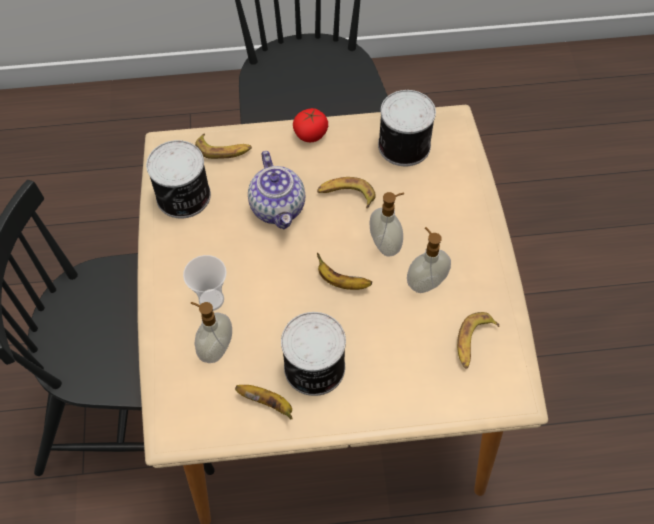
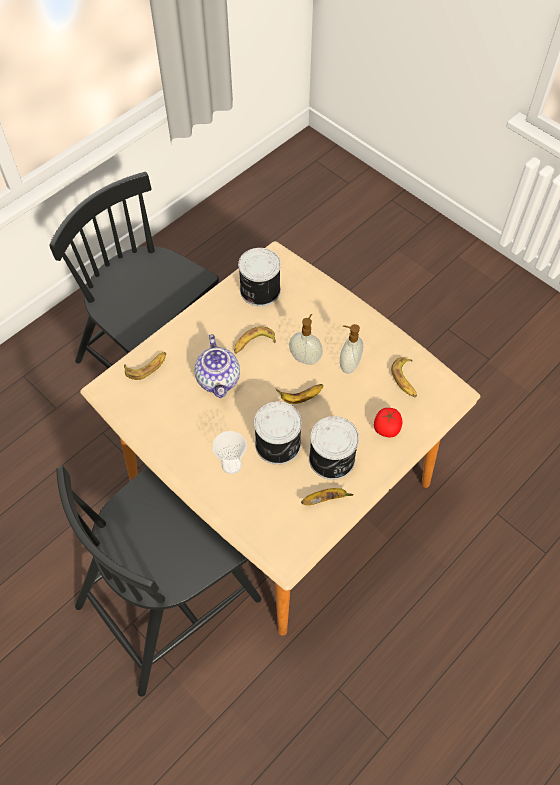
camera: 40 degrees left, 0 degrees up
(184, 197) = (150, 414): can -> can (279, 444)
(215, 348) = (263, 491): soap dispenser -> none
(278, 208) = (219, 379): teapot -> teapot turned 45 degrees clockwise
(311, 134) = (195, 320): tomato -> tomato (386, 428)

